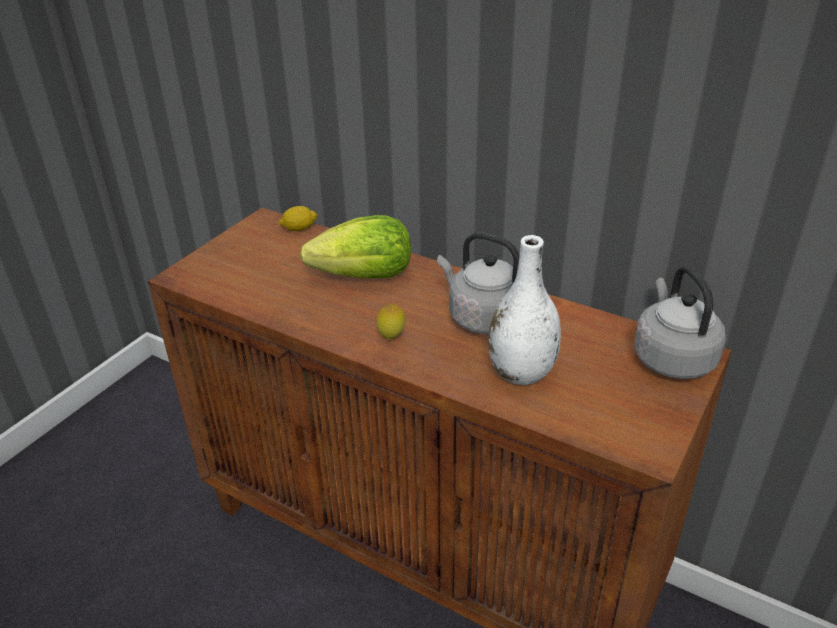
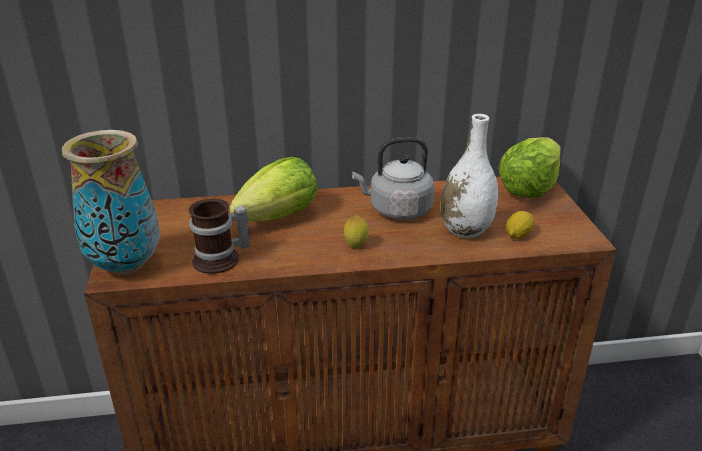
camera: 40 degrees left, 5 degrees down
(197, 270) = (125, 266): none -> vase
(267, 298) = (221, 260): none -> mug
(299, 228) = (174, 205): lemon -> lemon (518, 235)
(671, 357) = (528, 188): grey kettle -> lettuce

